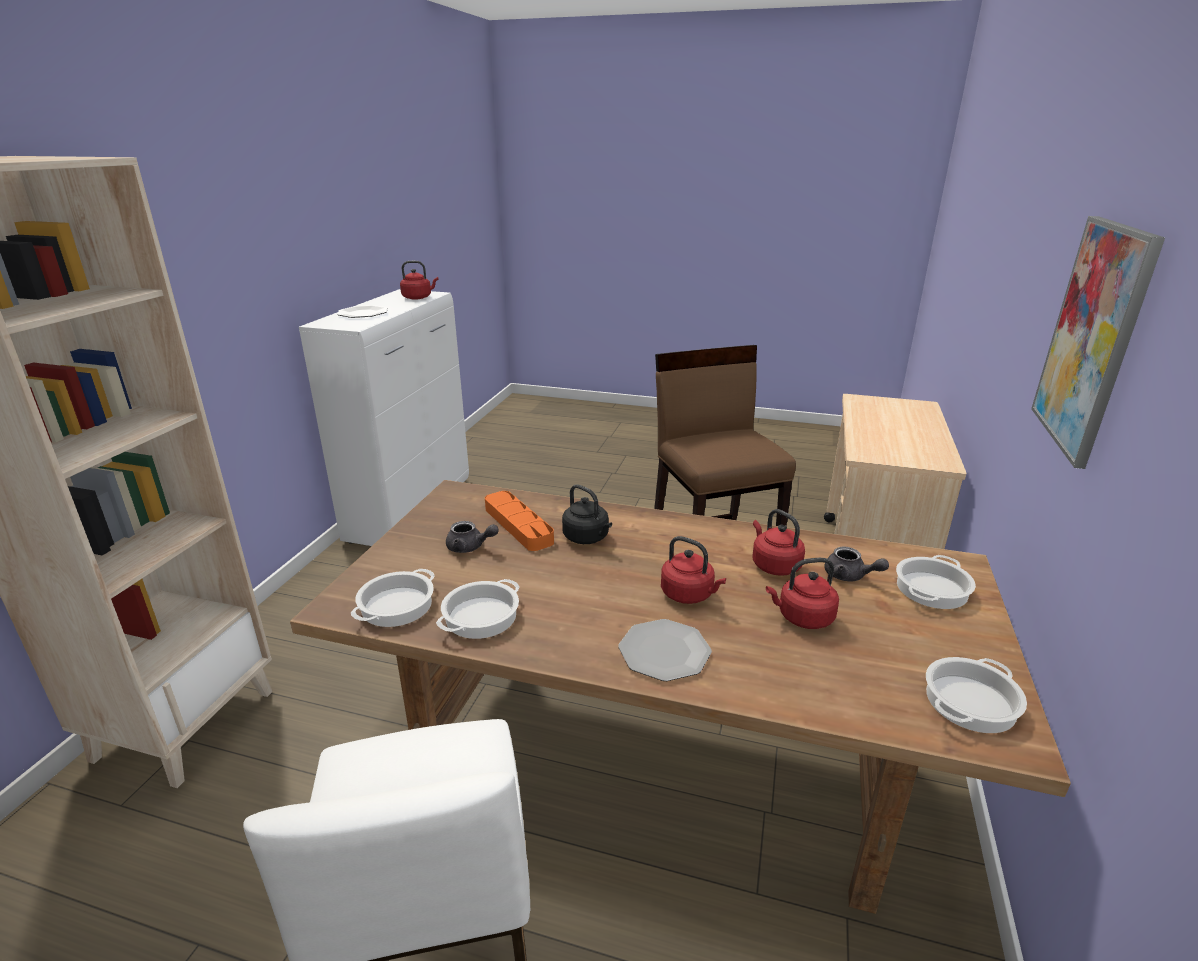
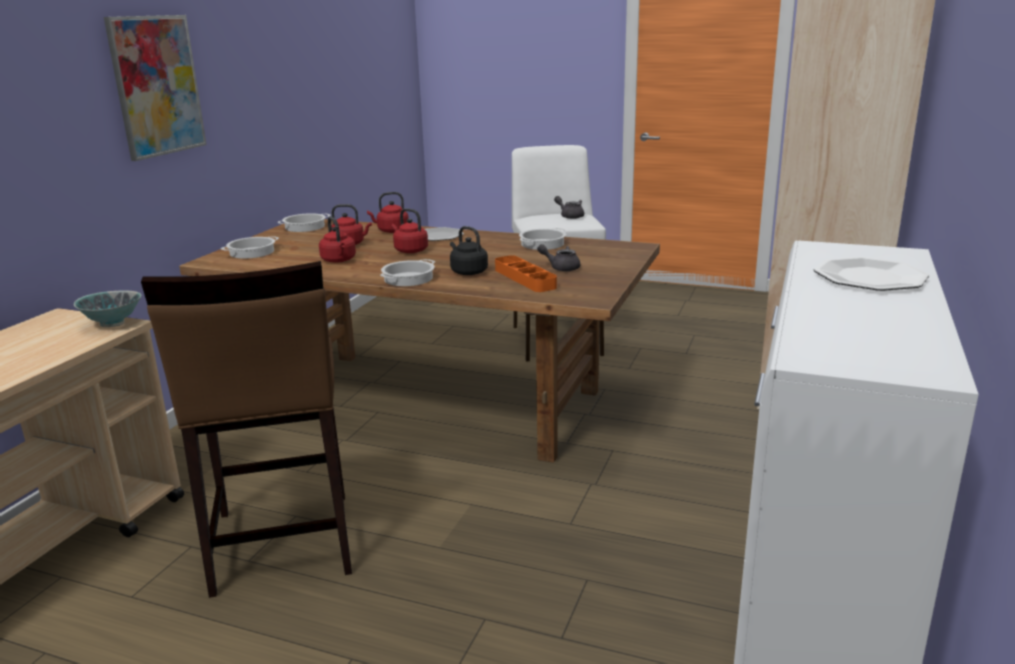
camera: 175 degrees left, 5 degrees down
(396, 605) = (597, 247): cooking pot -> cooking pot (408, 279)
(418, 298) = (829, 335): red kettle -> red kettle (391, 231)
(849, 576) = (294, 256): grey teapot -> grey teapot (570, 216)
(873, 455) = (113, 324): none -> bowl

